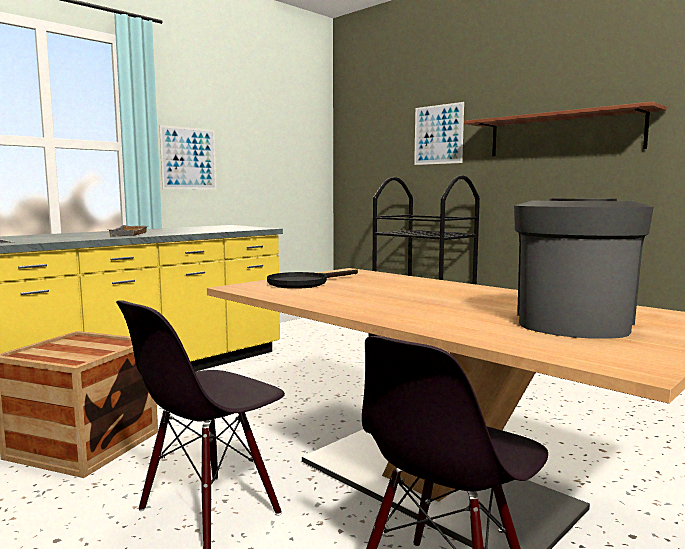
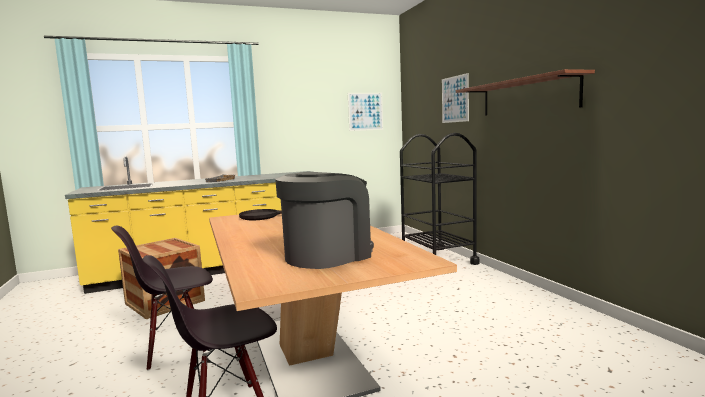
camera: 25 degrees right, 0 degrees up
(188, 158) = (282, 128): picture -> picture (365, 111)

